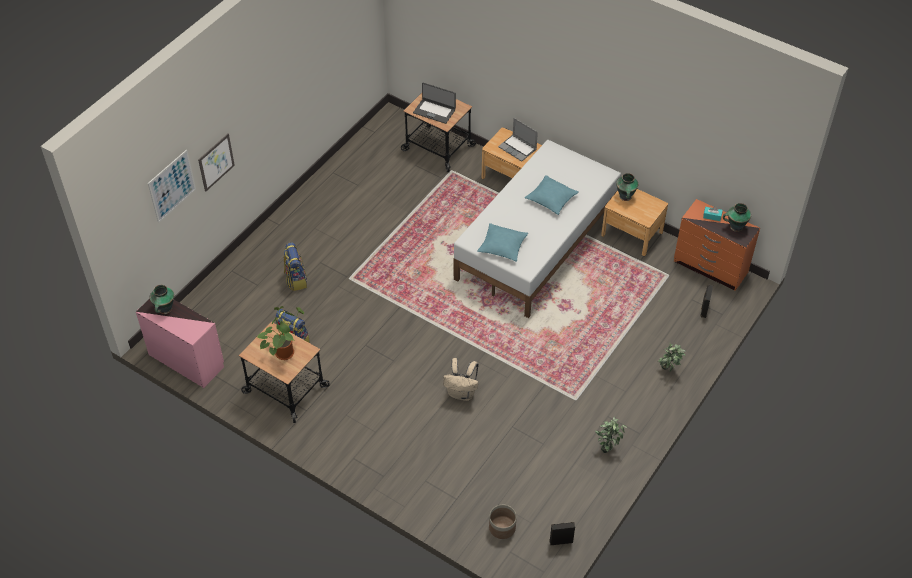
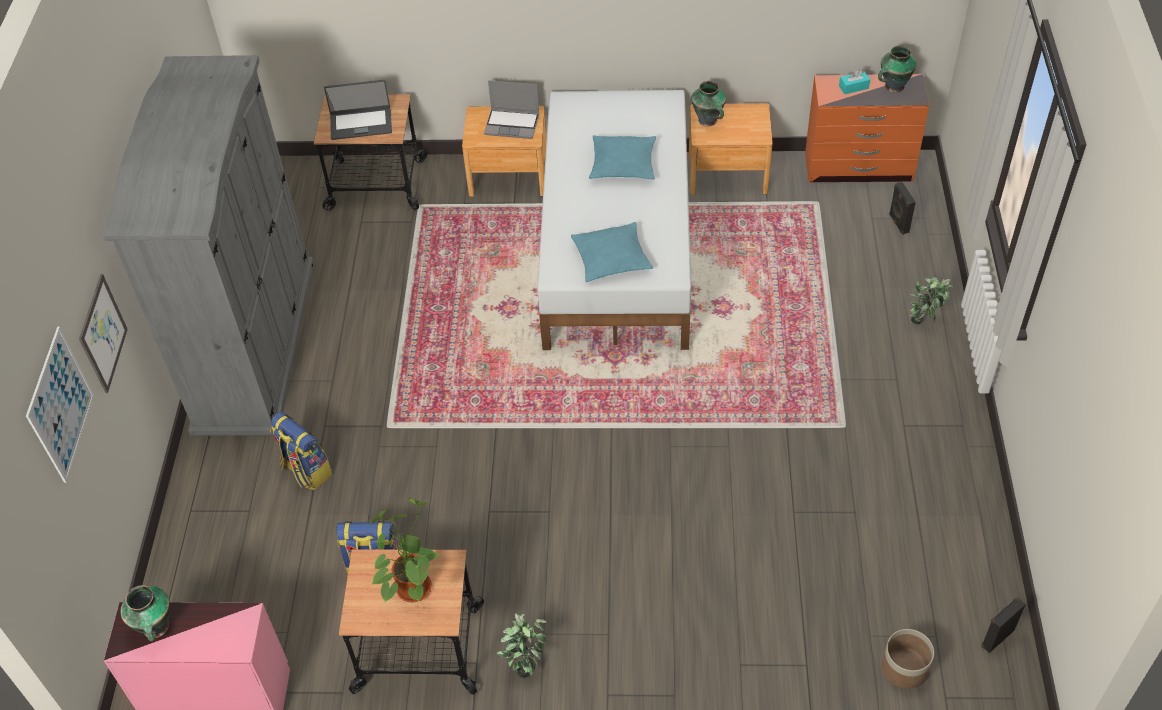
camera: 30 degrees left, 0 degrees up
(317, 204) = (254, 344): none -> grey wardrobe
(462, 393) = (686, 504): beige backpack -> none
(608, 447) = (940, 467): potted plant -> potted plant (525, 664)

